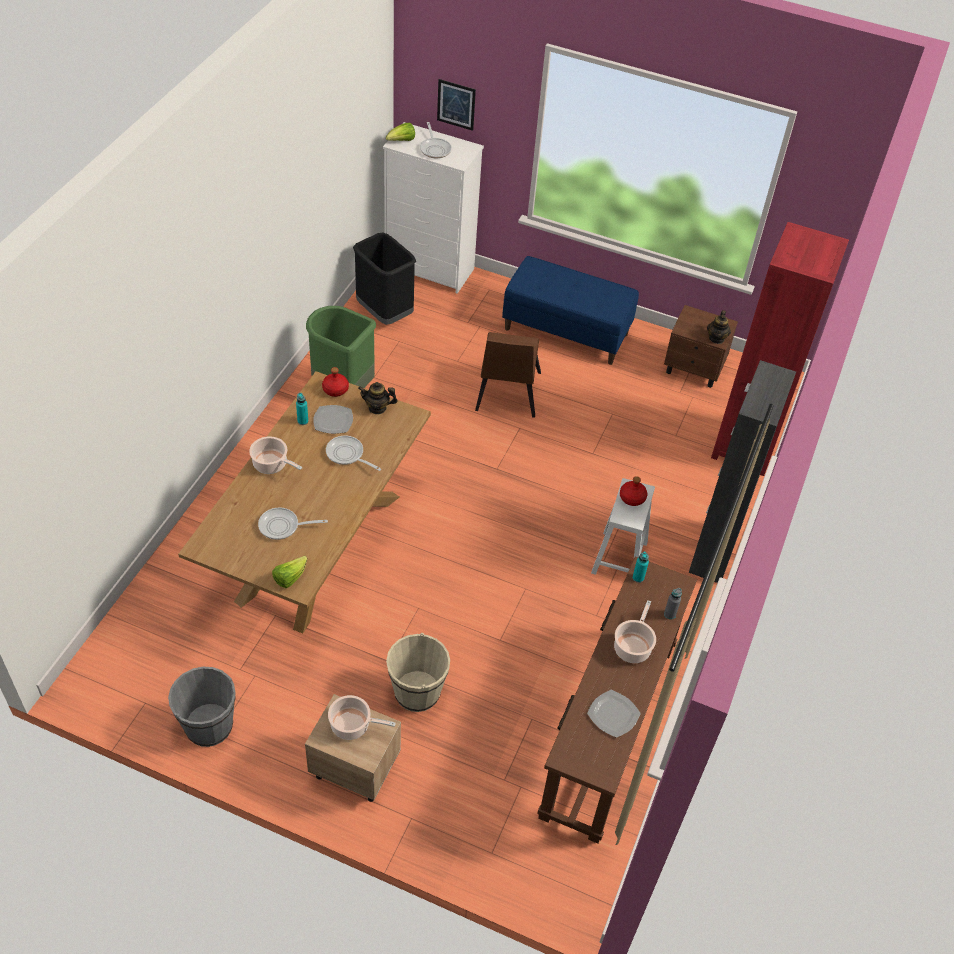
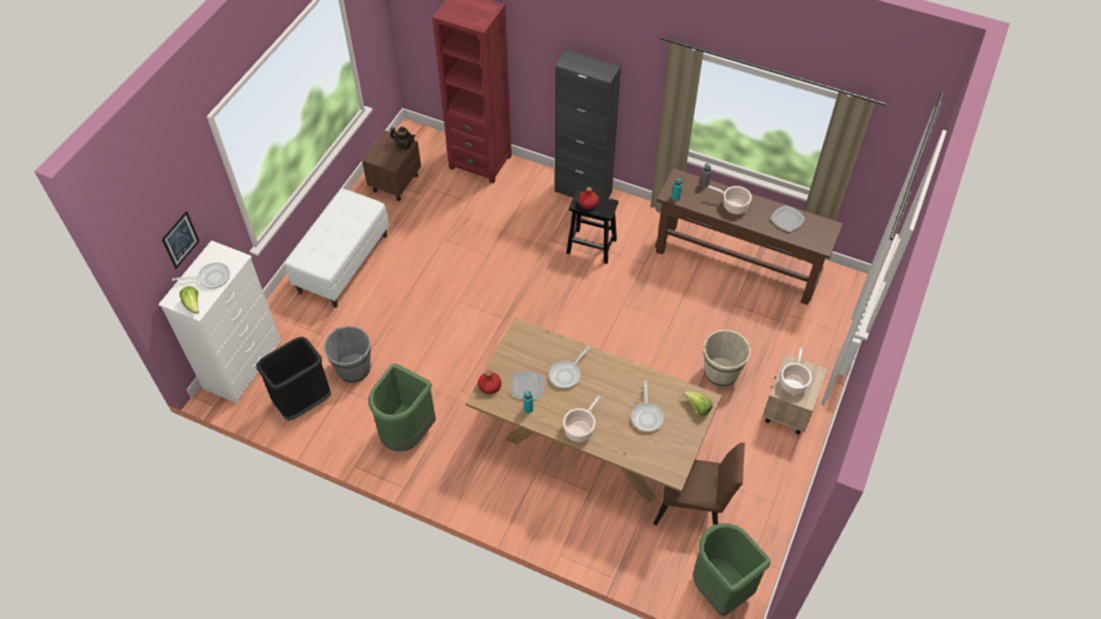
camera: 85 degrees left, 5 degrees up
(111, 664) = (720, 590): none -> green trash can
(209, 726) = (767, 509): grey bucket -> grey bucket (353, 369)
(377, 408) = (511, 354): teapot -> none
(506, 395) = (419, 309): brown chair -> brown chair (694, 504)
(567, 331) = (343, 263): blue bench -> white bench
(619, 558) = (592, 246): white stool -> black stool

